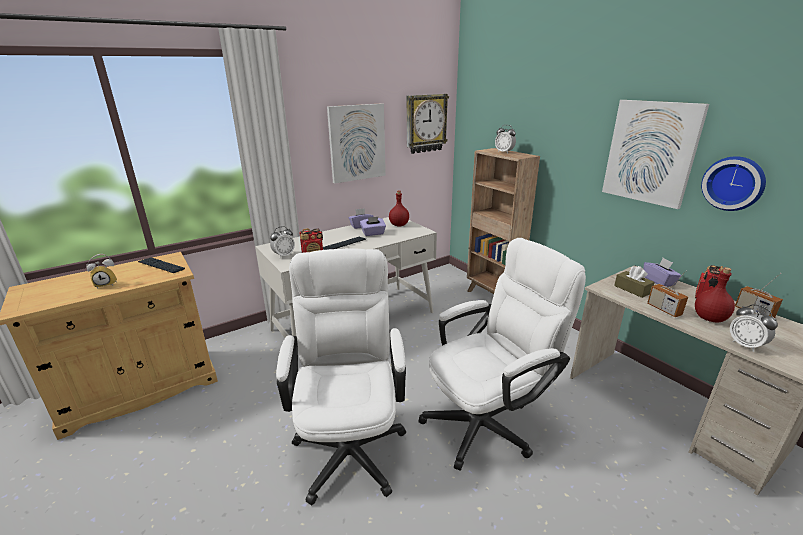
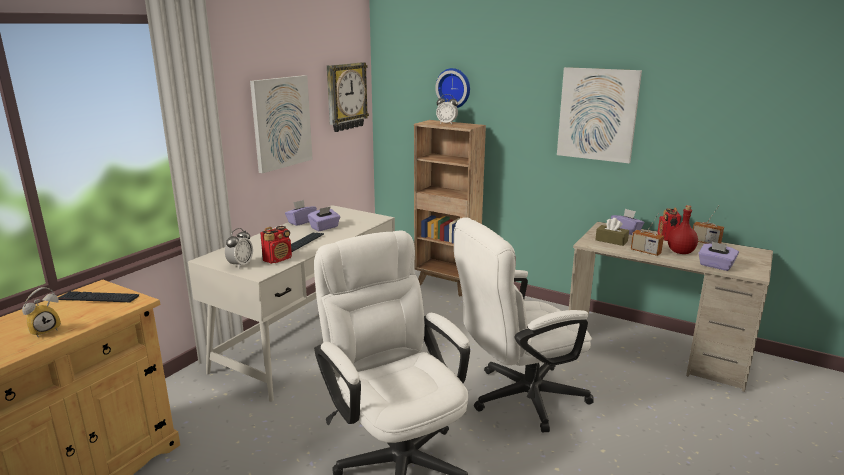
camera: 25 degrees left, 5 degrees down
(399, 225) = (345, 215): red bottle -> none
(488, 421) = (518, 398): white office chair -> white office chair turned 150 degrees counterclockwise
(734, 183) = (671, 136): wall clock -> wall clock (454, 88)
(745, 345) = (715, 266): alarm clock -> purple tissue box

